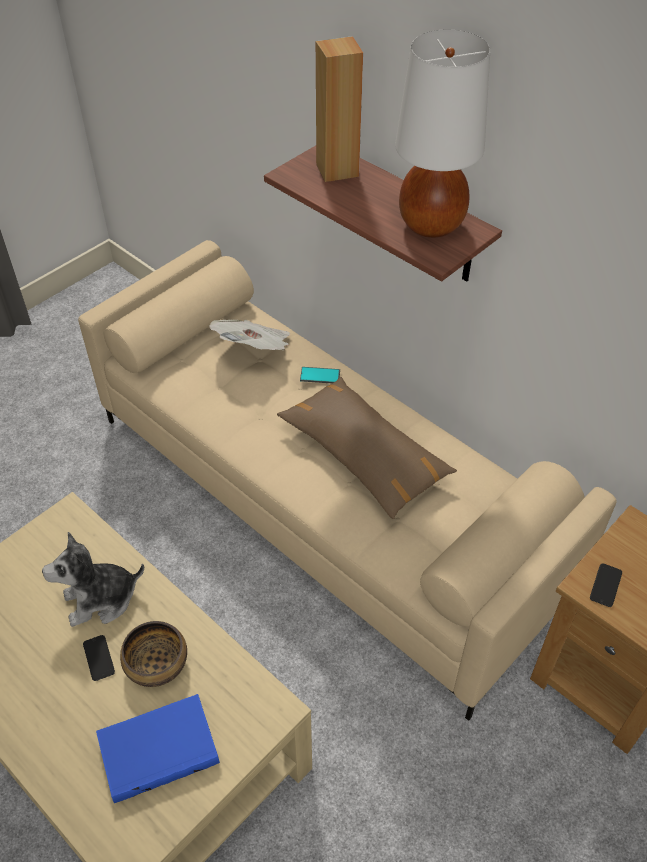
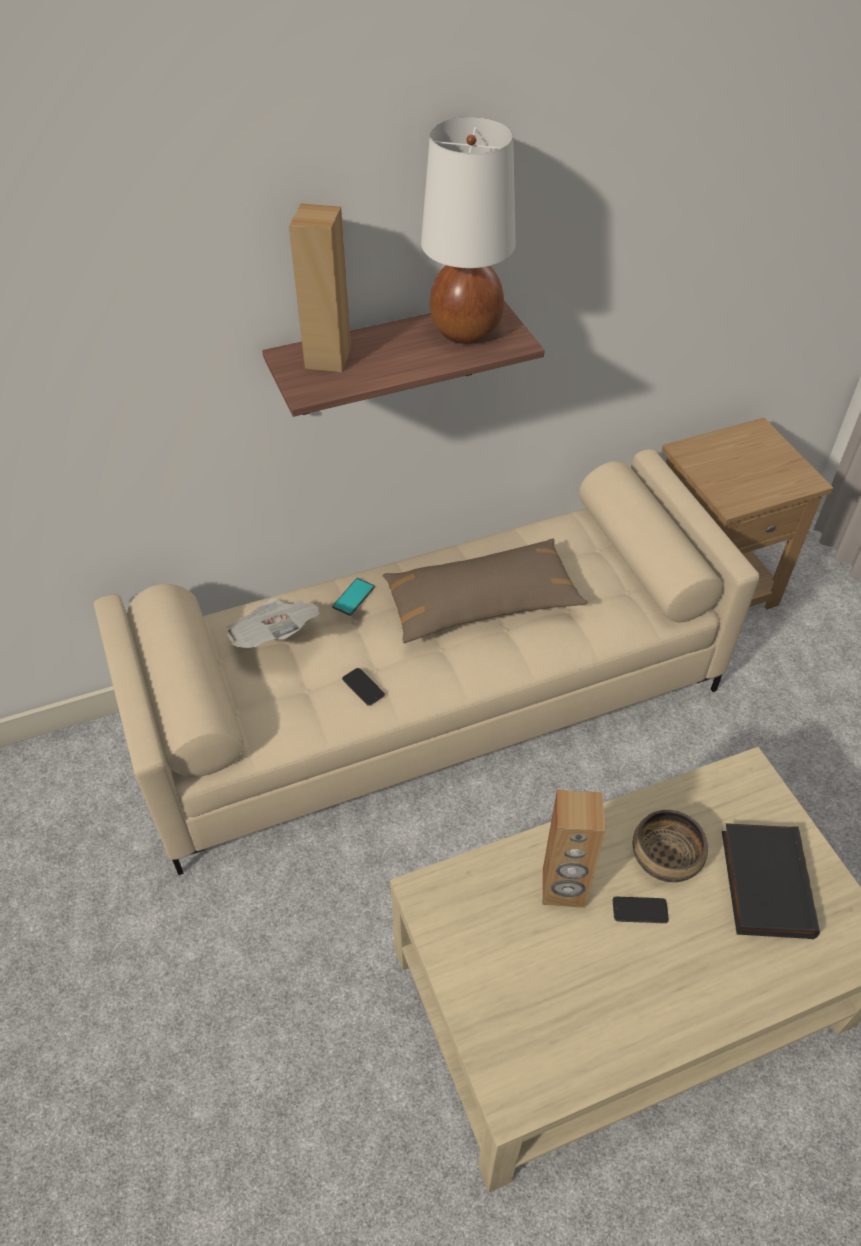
camera: 65 degrees left, 0 degrees up
(100, 599) = (563, 888): plush toy -> brown speaker
(159, 747) = (763, 882): blue book -> black book
(605, 585) = (736, 491): phone -> phone (363, 687)

